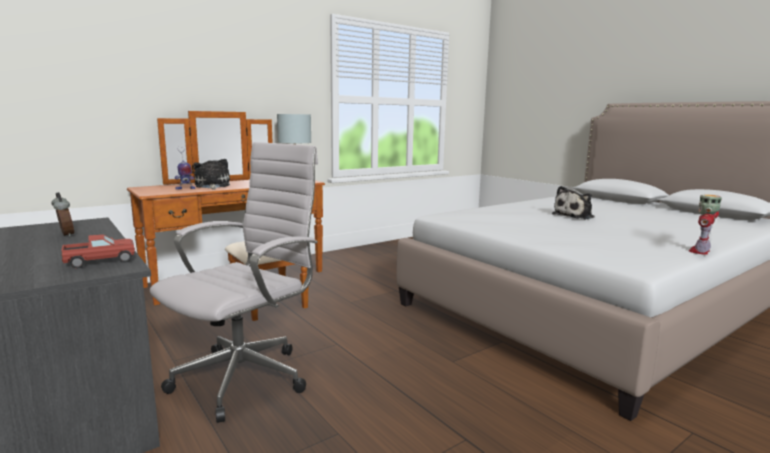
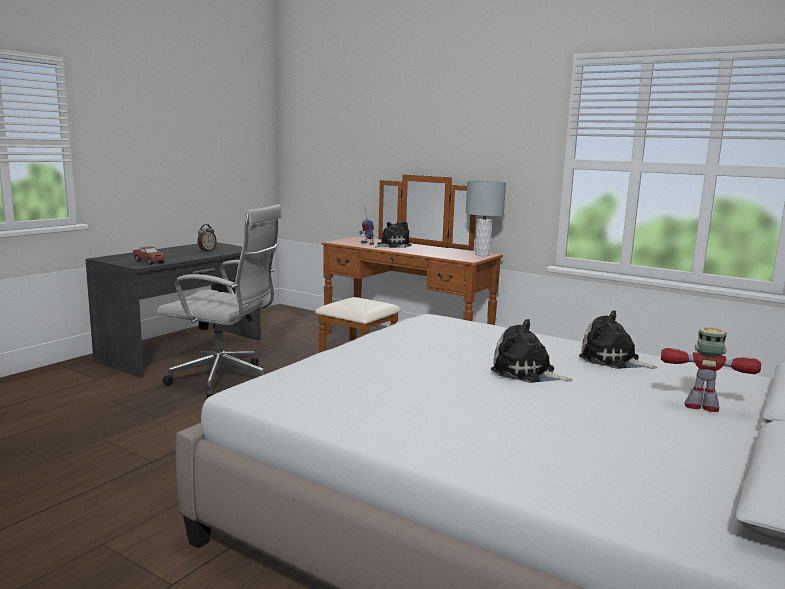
camera: 70 degrees right, 0 degrees up
(544, 204) = (612, 360): none -> plush toy
(700, 251) = (352, 431): toy robot -> toy robot (702, 407)

